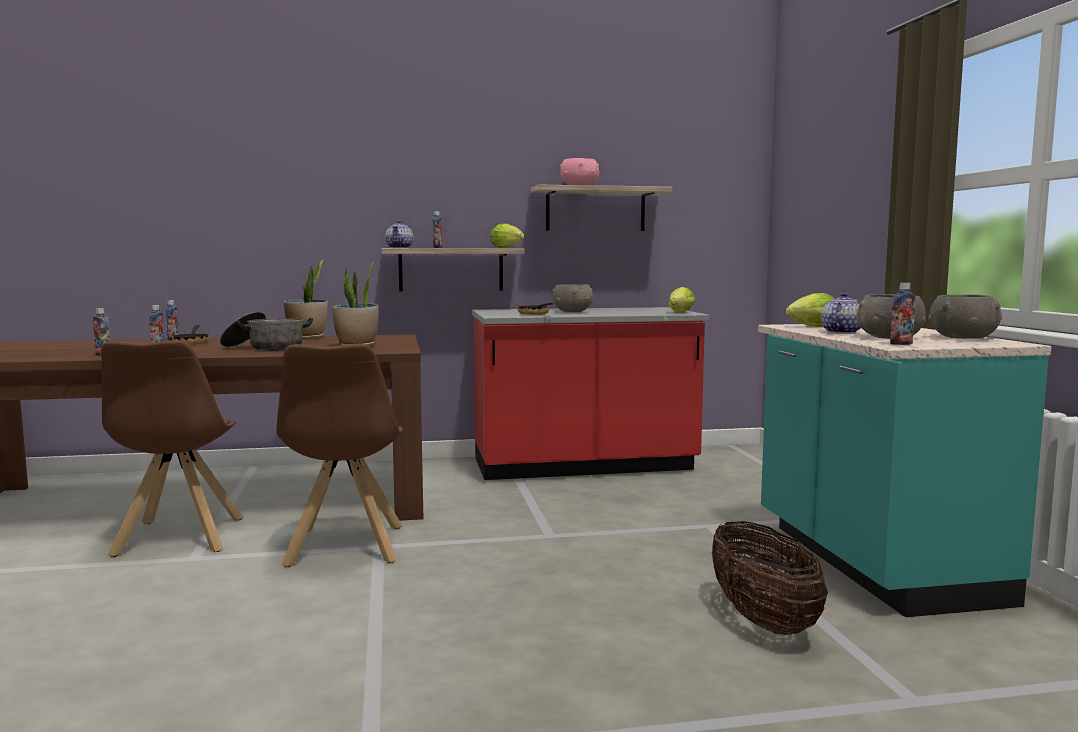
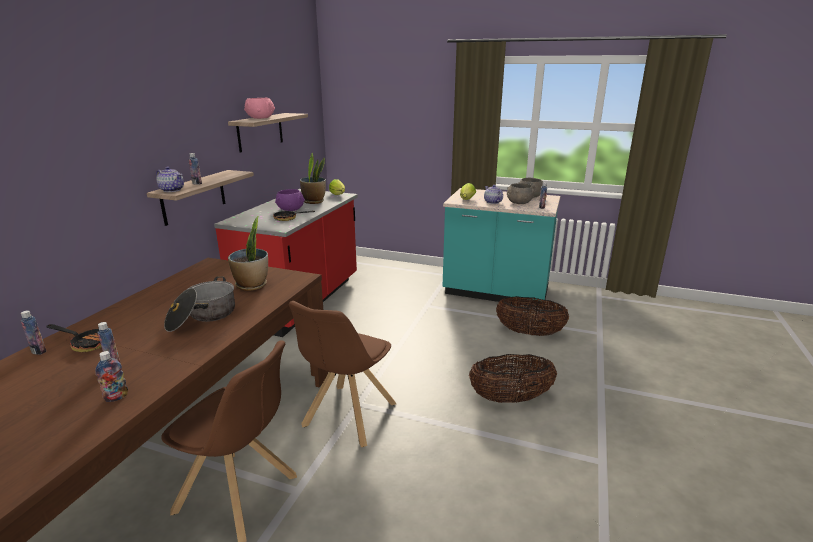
camera: 60 degrees left, 15 degrees up
(307, 338) = (158, 293): potted plant -> potted plant (314, 201)
(345, 548) = (347, 417): brown chair -> brown chair turned 90 degrees clockwise
(497, 640) = (510, 398): none -> basket
(508, 248) = (236, 172): lettuce -> none
(573, 312) = (290, 209): grey bowl -> purple bowl

